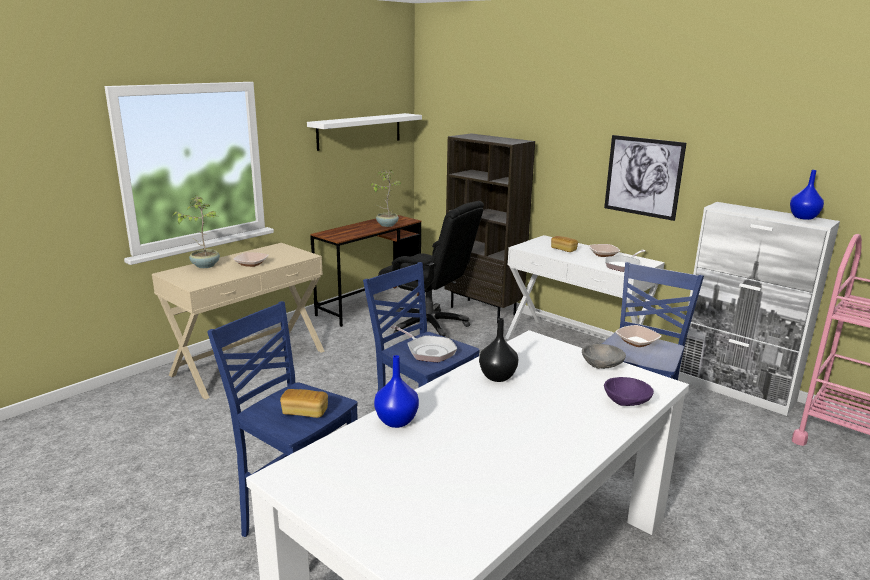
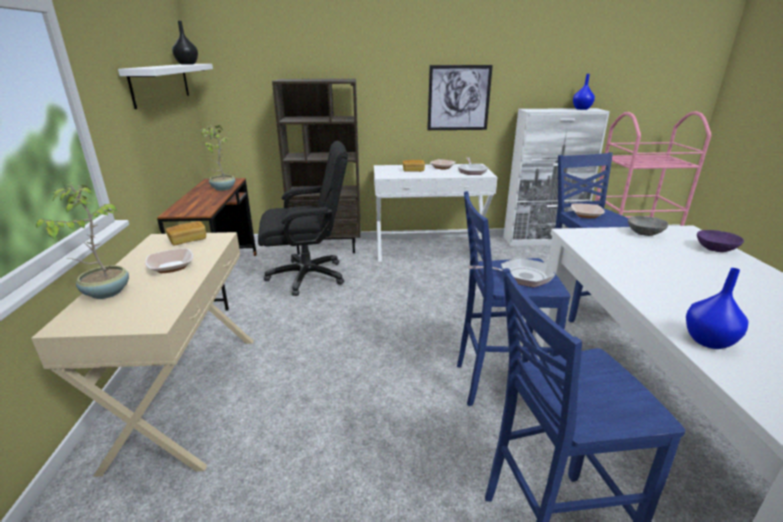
camera: 45 degrees left, 5 degrees up
(305, 412) = (605, 388): bread -> bread (188, 241)
(497, 377) = (637, 269): black vase -> black vase (187, 64)

